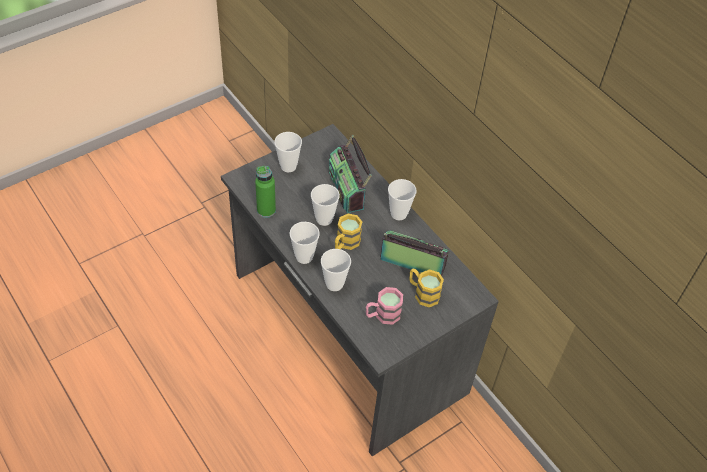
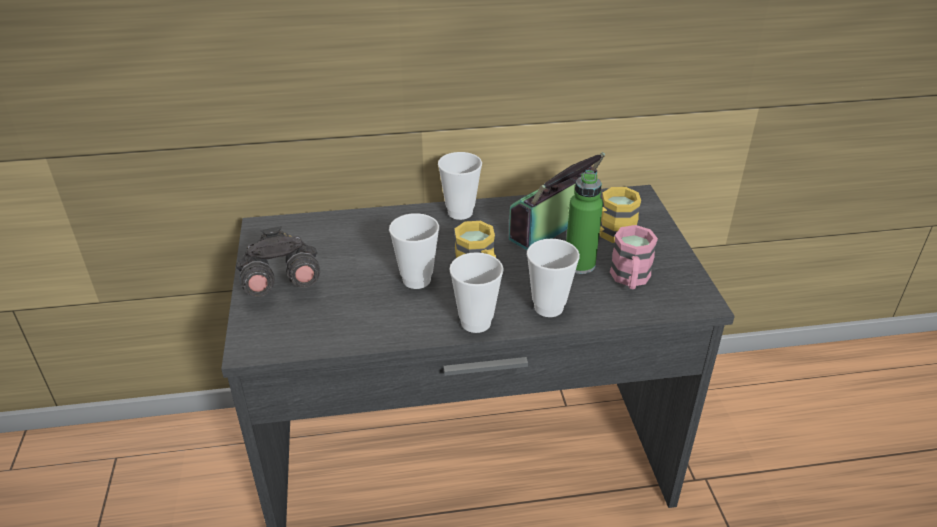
camera: 60 degrees left, 15 degrees down
(266, 210) = (348, 336): green bottle -> green bottle (579, 264)
(288, 166) = (280, 284): cup -> grey binoculars
(348, 189) = (378, 241): radio -> none

